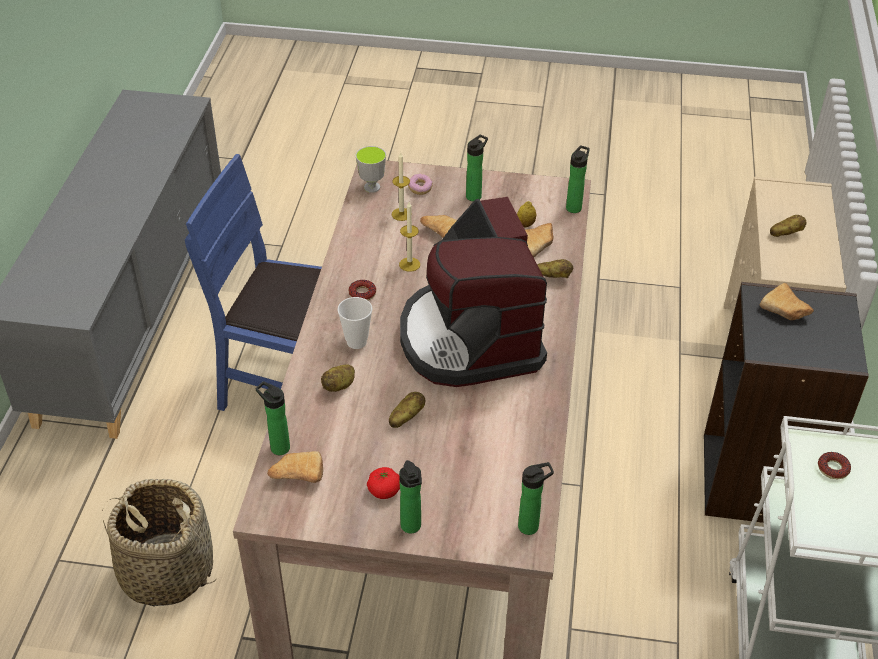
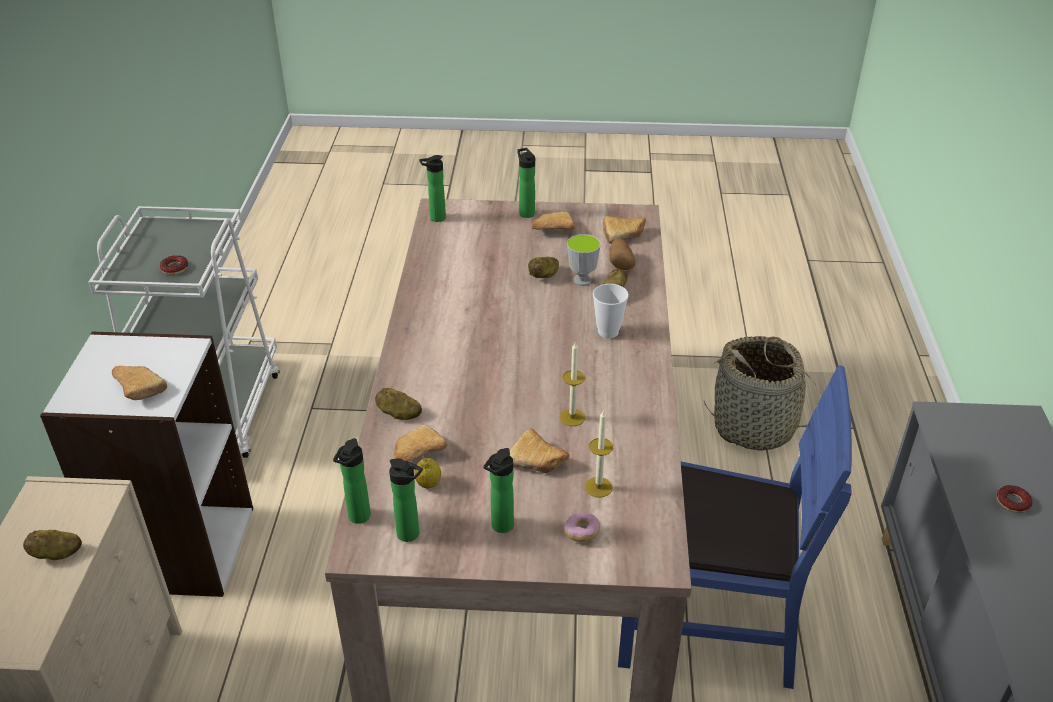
camera: 175 degrees right, 5 degrees down
(277, 446) = (648, 250): bottle -> bottle (411, 535)
(316, 428) = (620, 264): none -> potato
(362, 293) = (617, 379): donut -> donut (1012, 502)
(372, 187) = (652, 529): cup -> cup (582, 280)
(384, 490) = (552, 230): tomato -> bread
(470, 338) = (492, 342): coffee machine -> none
(757, 480) = (182, 548): black bookcase -> white bookcase

